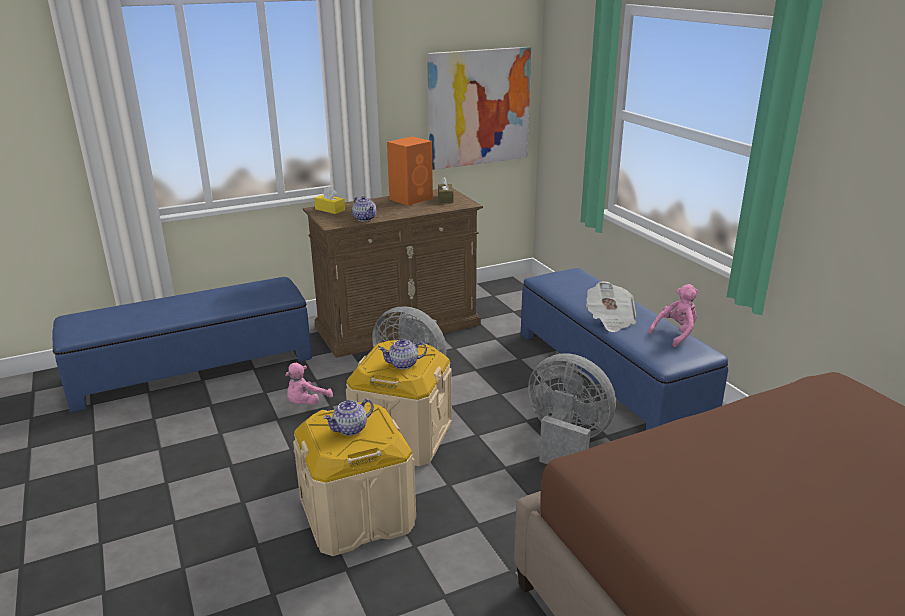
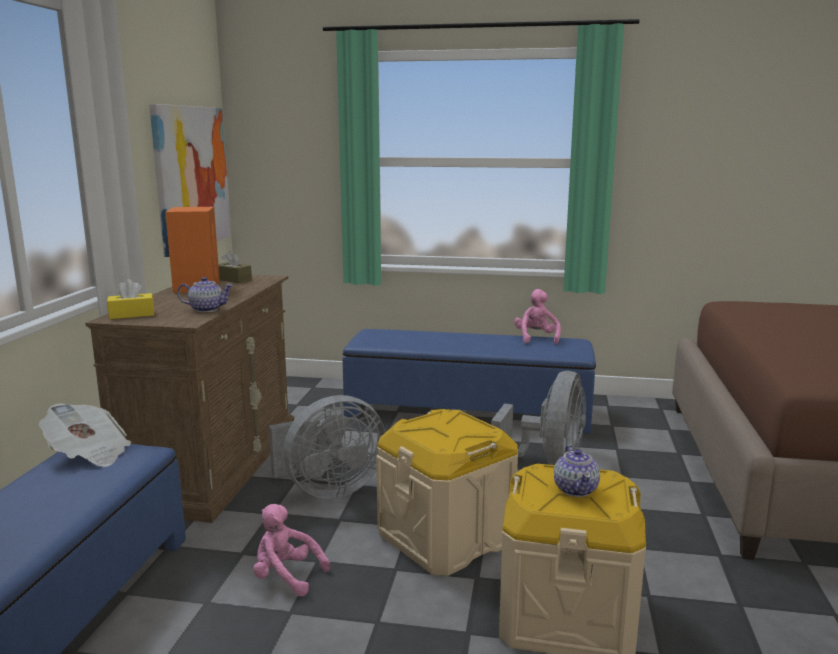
camera: 55 degrees left, 10 degrees down
(306, 403) = (286, 577): pink plush toy -> pink plush toy turned 135 degrees clockwise
(403, 364) = (463, 430): teapot -> none
(566, 442) = (548, 462): grey fan -> grey fan turned 135 degrees clockwise
(610, 320) = (481, 346): newspaper -> newspaper (89, 454)

